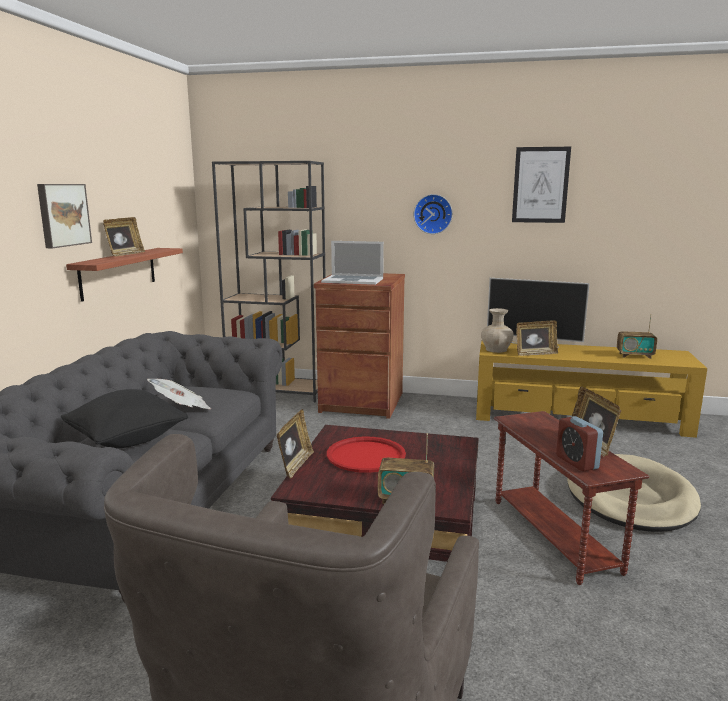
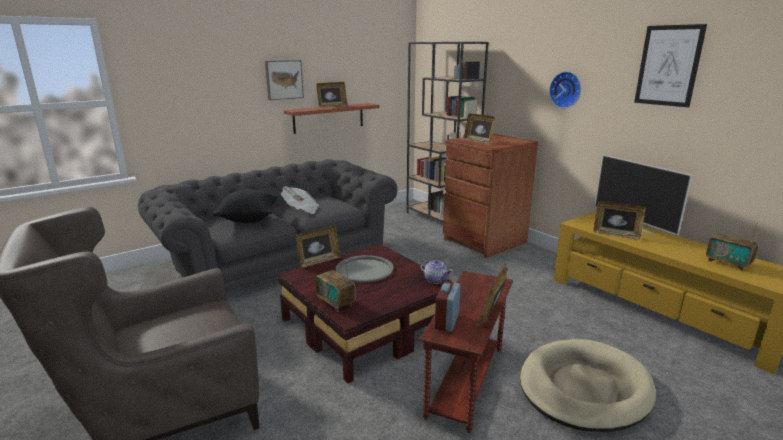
camera: 40 degrees right, 5 degrees up
(353, 280) = (478, 141): laptop -> picture frame
(366, 455) = (364, 270): red tray -> grey tray
(453, 440) = (435, 280): none -> teapot
(496, 349) = (586, 223): beige vase -> none

